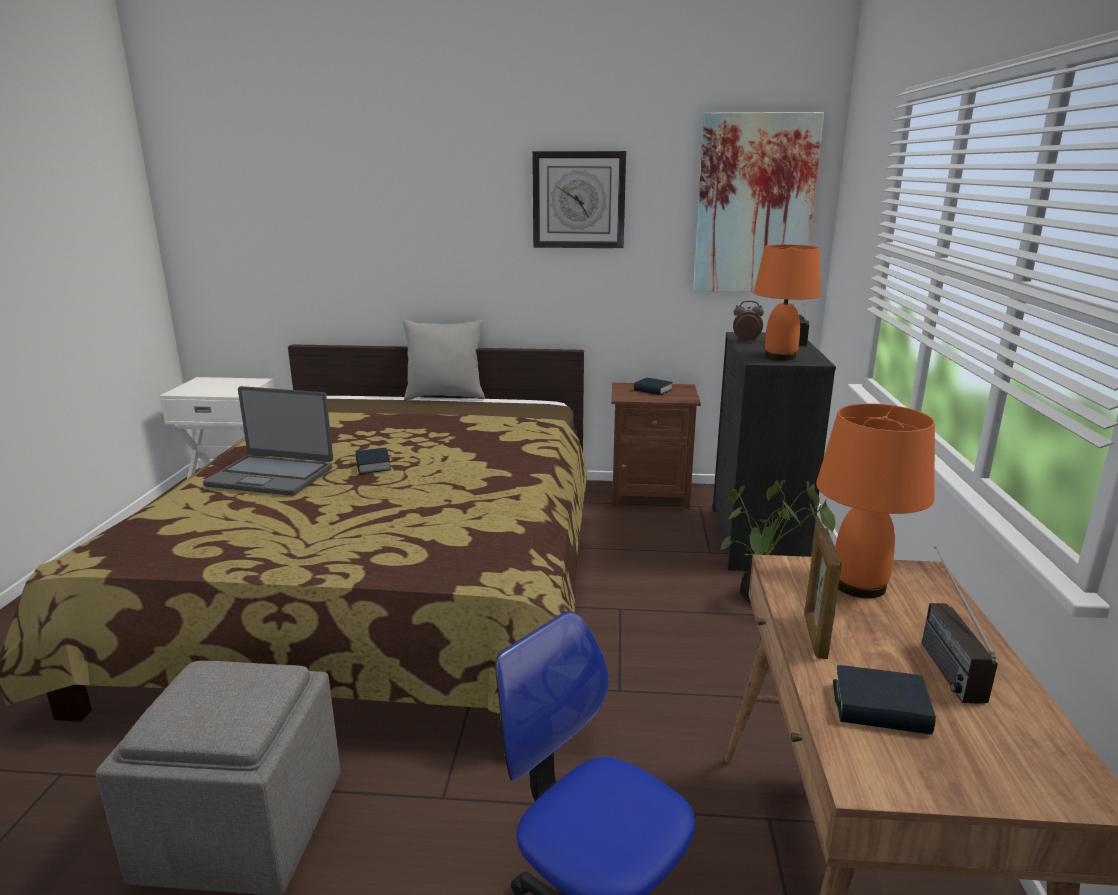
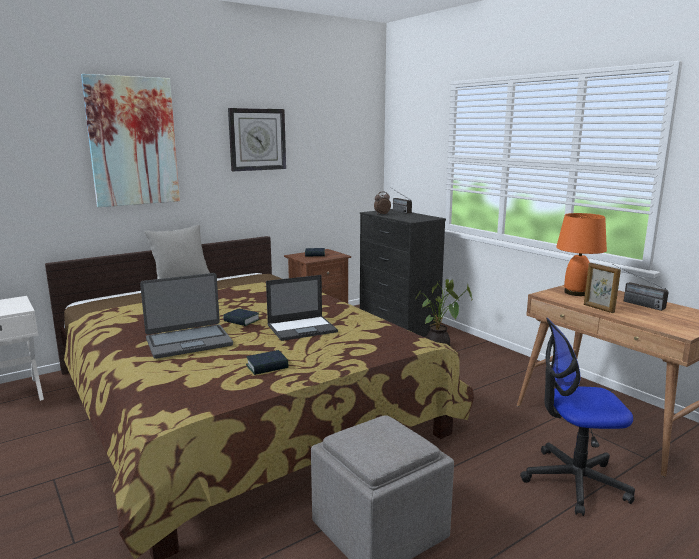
camera: 40 degrees left, 5 degrees down
(406, 498) = (302, 328): none -> laptop
(755, 205) = (349, 141): picture -> picture (133, 141)
(781, 356) = (415, 218): orange table lamp -> none
(880, 708) = (650, 318): book -> book (267, 366)

